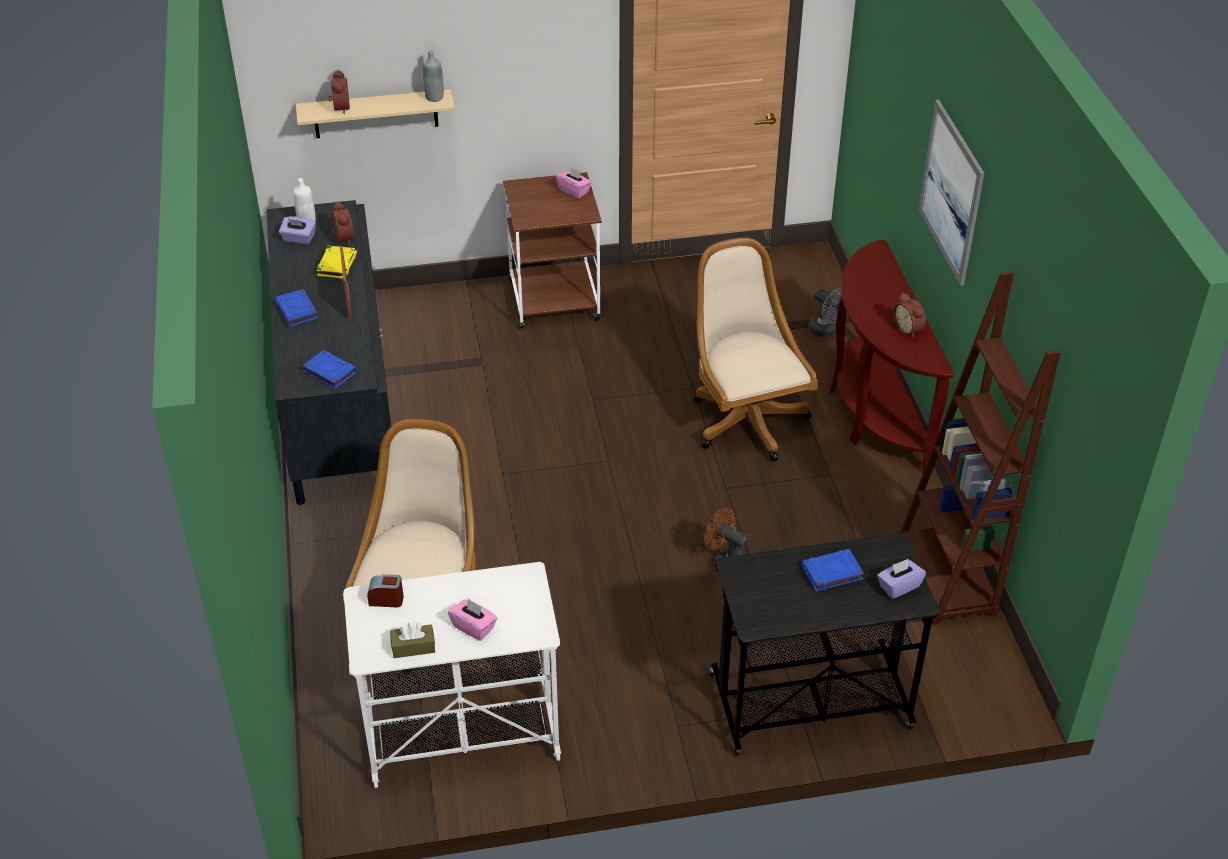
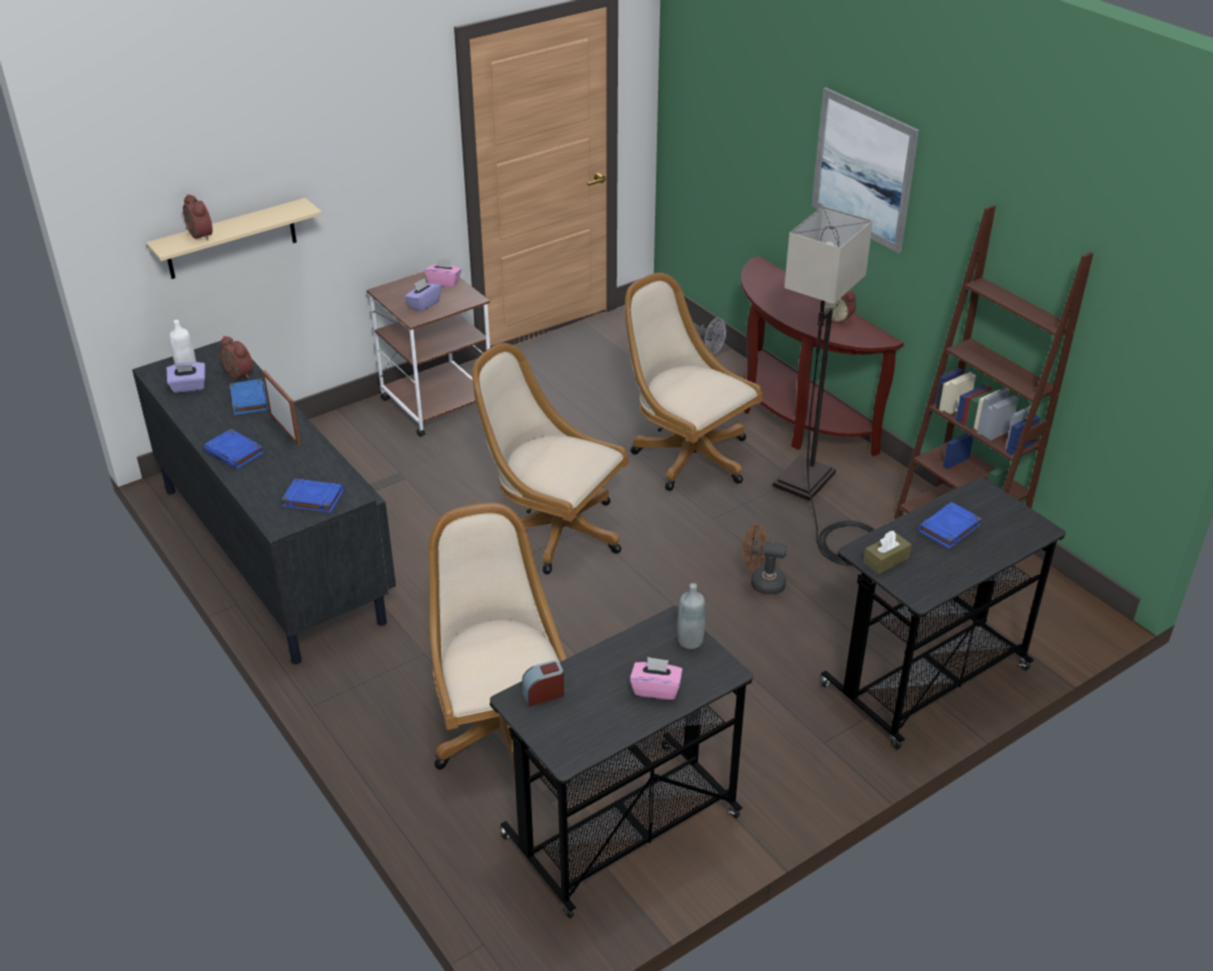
camera: 25 degrees left, 5 degrees down
(337, 265) = (249, 400): yellow book -> blue book
(413, 647) = (608, 730): brown tissue box -> brown tissue box (886, 560)
(434, 97) = (294, 207): grey bottle -> grey bottle (690, 641)
(461, 733) = (621, 827): white desk -> black desk
(577, 452) = (552, 528): none -> office chair
(834, 518) = (827, 515): none -> floor lamp
(899, 586) = (1014, 521): purple tissue box -> purple tissue box (424, 304)

